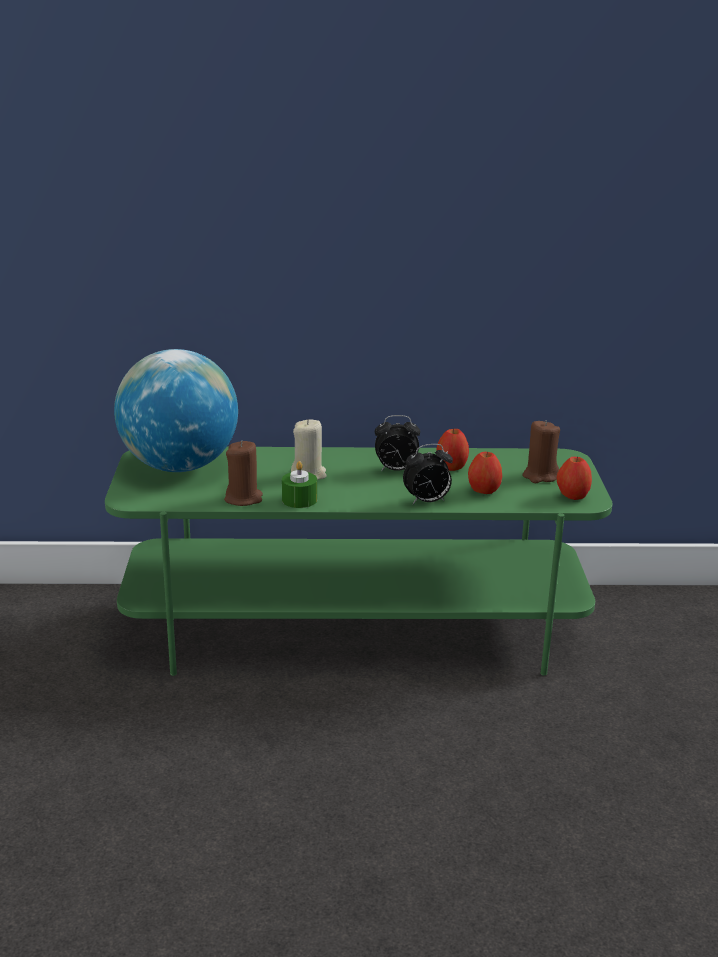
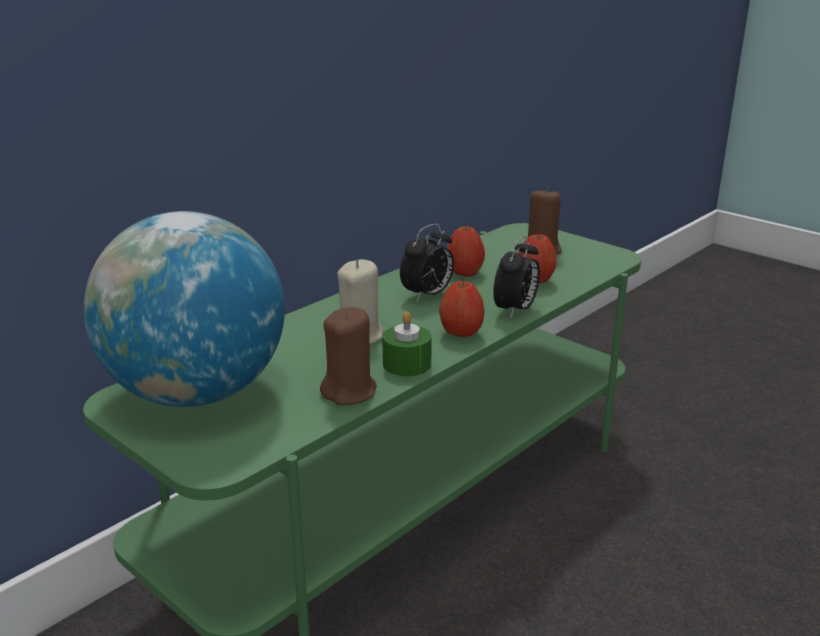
camera: 45 degrees left, 0 degrees up
(572, 496) = (599, 257): apple -> apple (461, 333)

